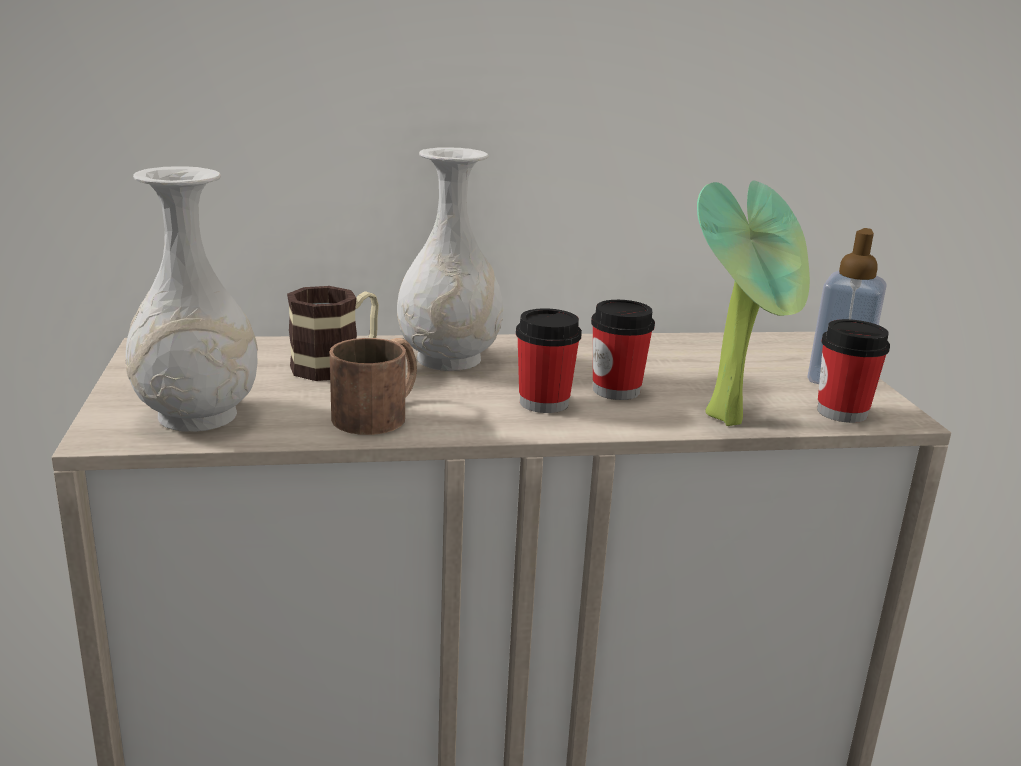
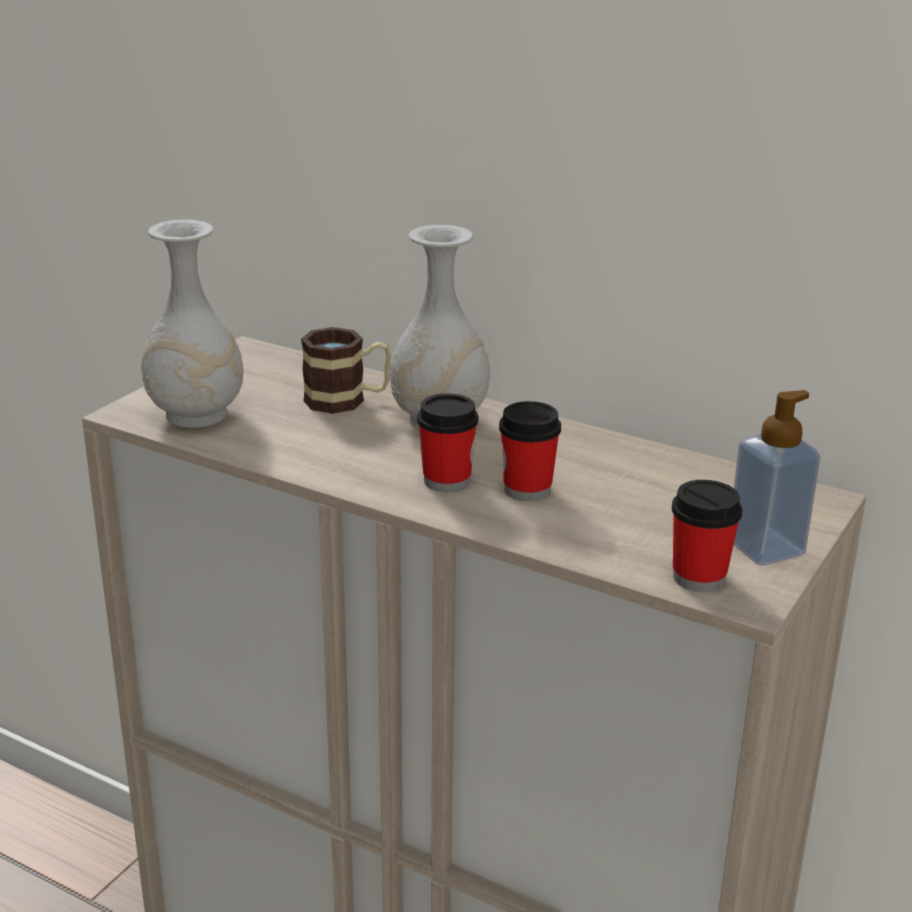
camera: 40 degrees right, 5 degrees up
(380, 412) = (314, 450): brown mug -> none
(733, 419) = (580, 547): potted plant -> none

